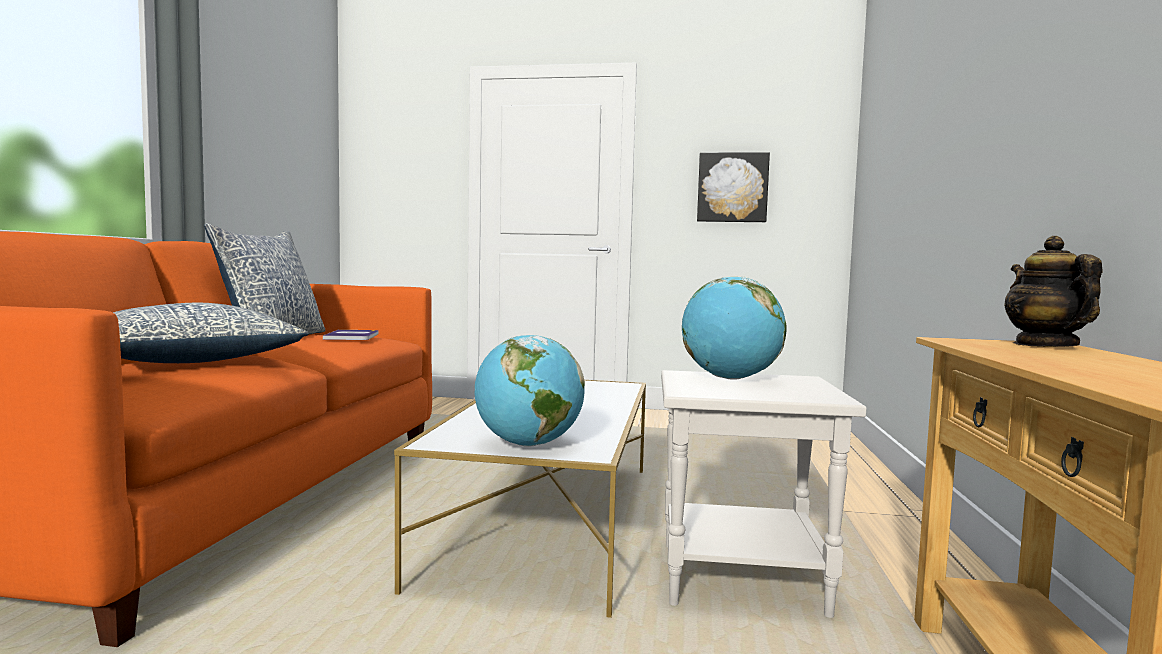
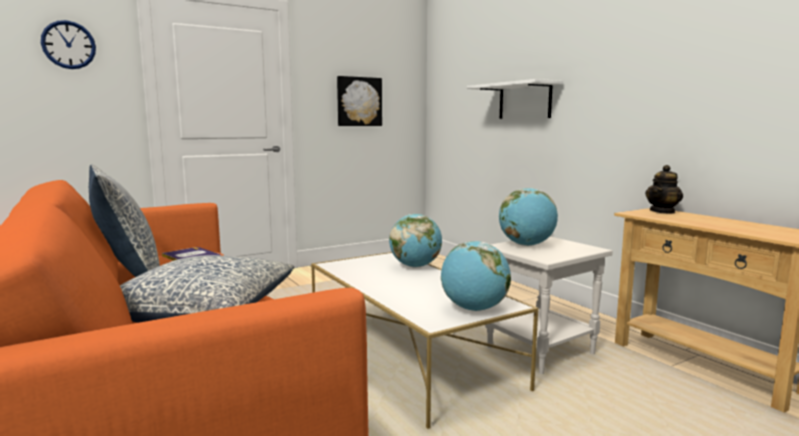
camera: 40 degrees left, 5 degrees up
(407, 137) = (68, 45): none -> wall clock
(612, 397) = (415, 266): none -> globe
(932, 156) = (524, 101): none -> white shelf
(1045, 345) = (662, 211): teapot -> teapot turned 90 degrees counterclockwise

